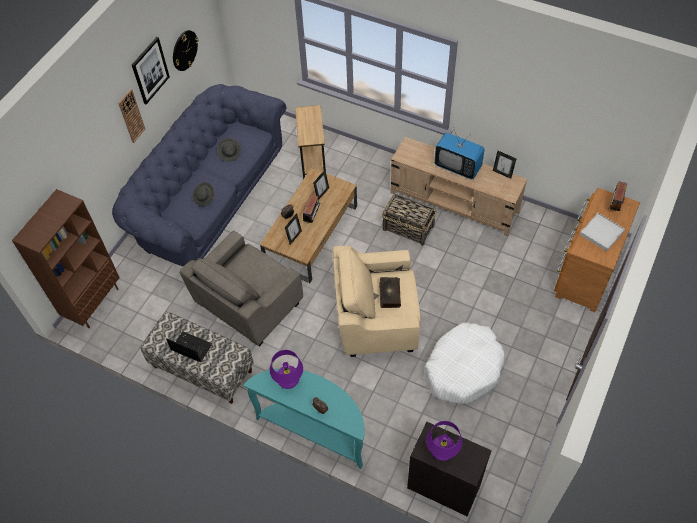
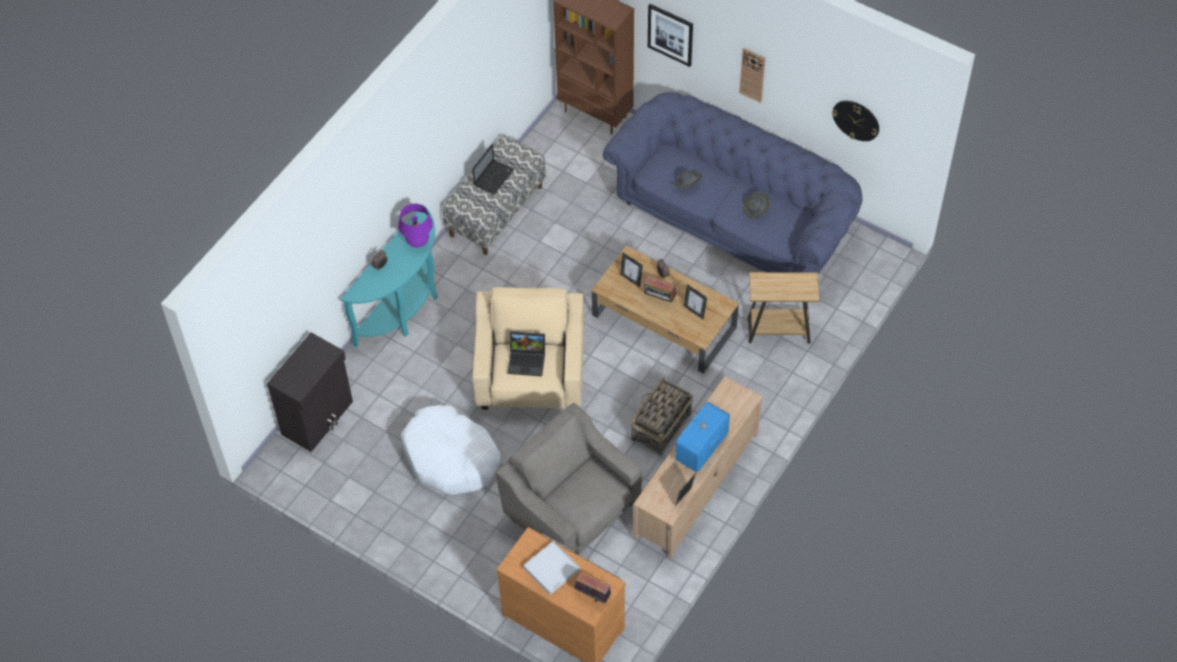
camera: 95 degrees right, 0 degrees up
(150, 70) = (798, 76): picture -> picture (670, 34)
(249, 305) = (571, 254): grey armchair -> grey armchair (572, 509)
(389, 294) = (527, 360): book -> laptop
(442, 452) = (308, 359): purple table lamp -> none

